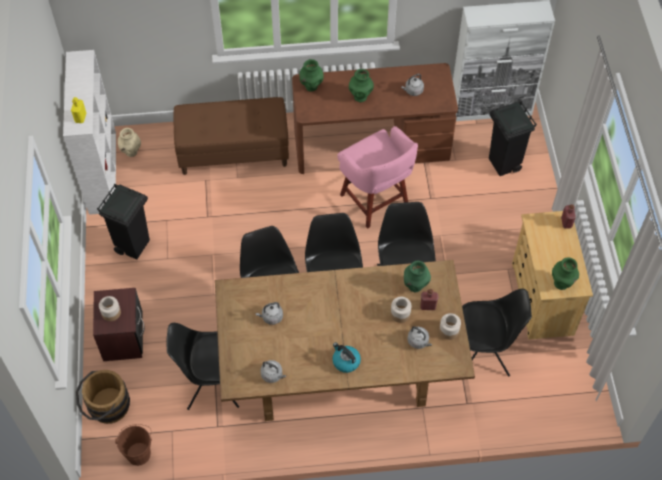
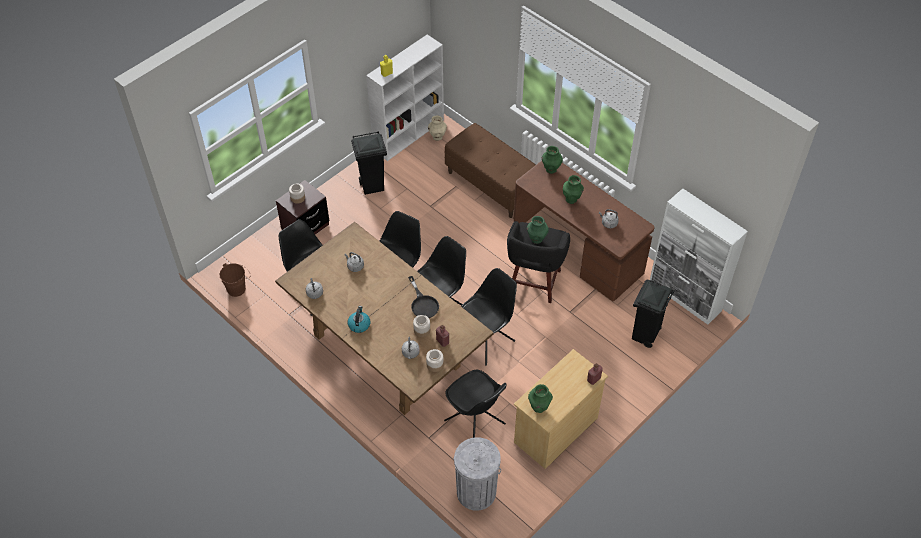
camera: 50 degrees right, 5 degrees down
(106, 407) = (252, 252): brown bucket -> none
(370, 292) = (423, 304): none -> black frying pan
(375, 202) = (534, 283): pink stool -> black stool
(415, 286) = (451, 324): green vase -> green vase (536, 239)
(555, 405) = (476, 492): none -> grey trash can

